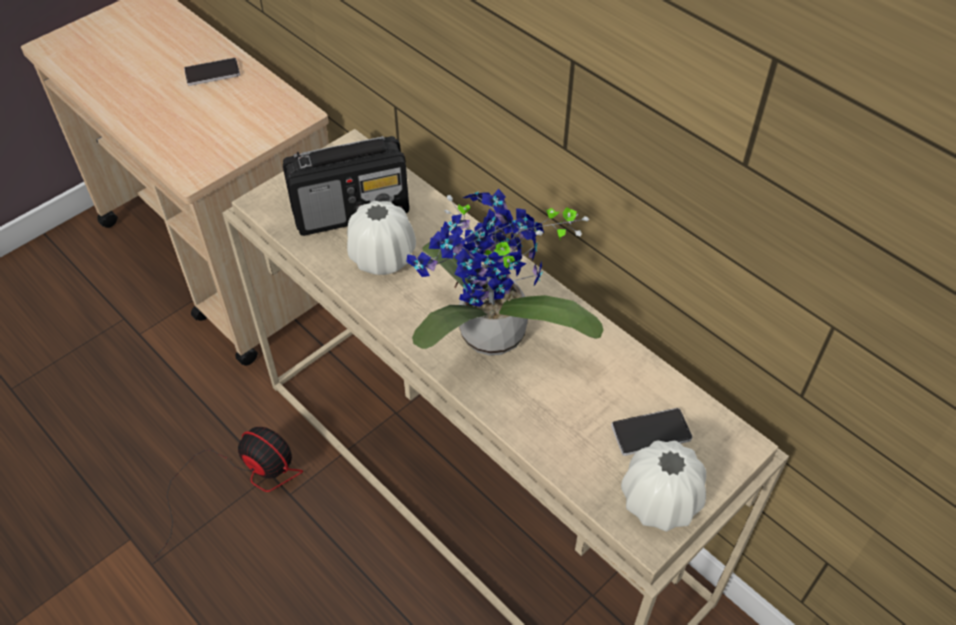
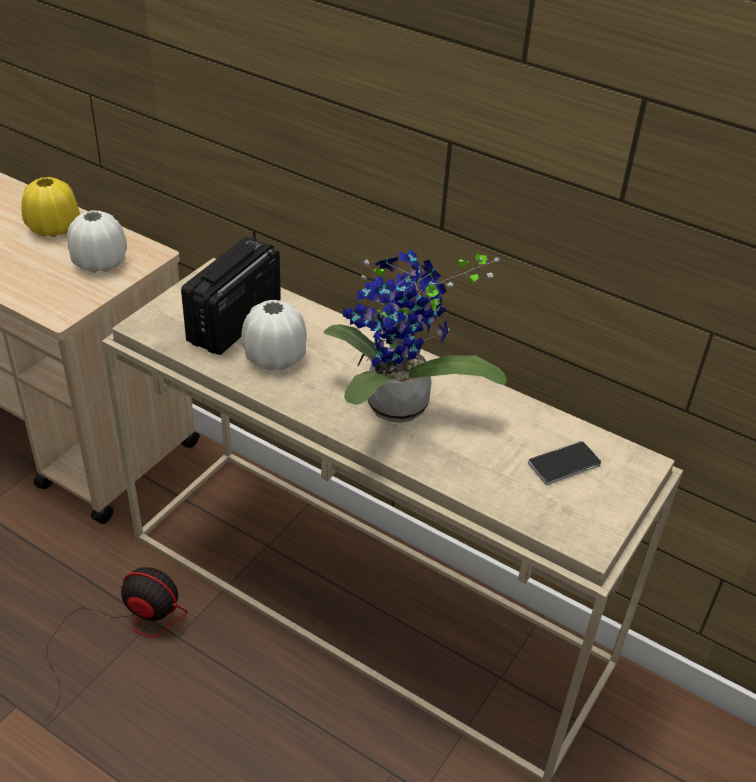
camera: 15 degrees left, 10 degrees down
(212, 73) = (54, 228): phone -> yellow vase
(352, 211) = (233, 323): radio -> radio turned 150 degrees clockwise
(660, 501) = (590, 516): white vase -> white vase (100, 263)

